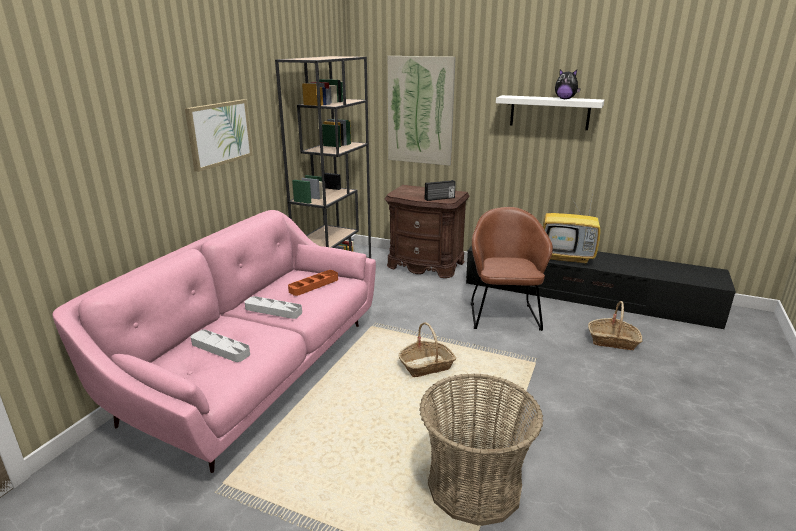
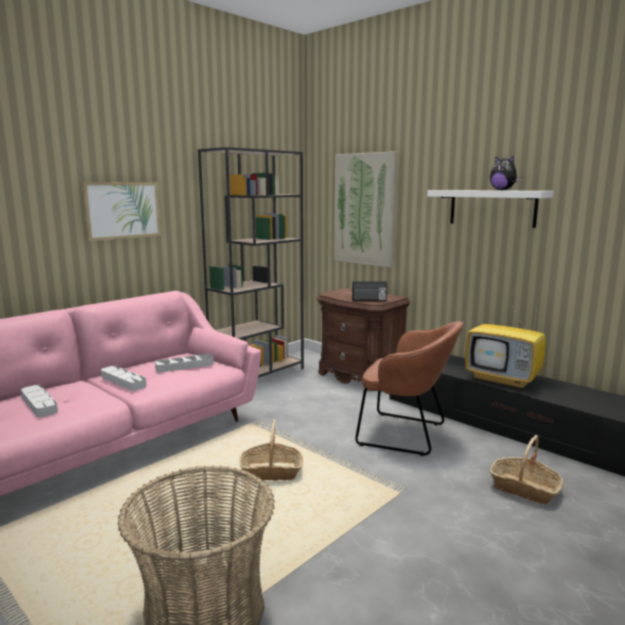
camera: 20 degrees right, 10 degrees down
(314, 285) = (185, 366): orange tray -> grey tray
(504, 314) = (406, 435): brown armchair -> brown armchair turned 90 degrees clockwise

